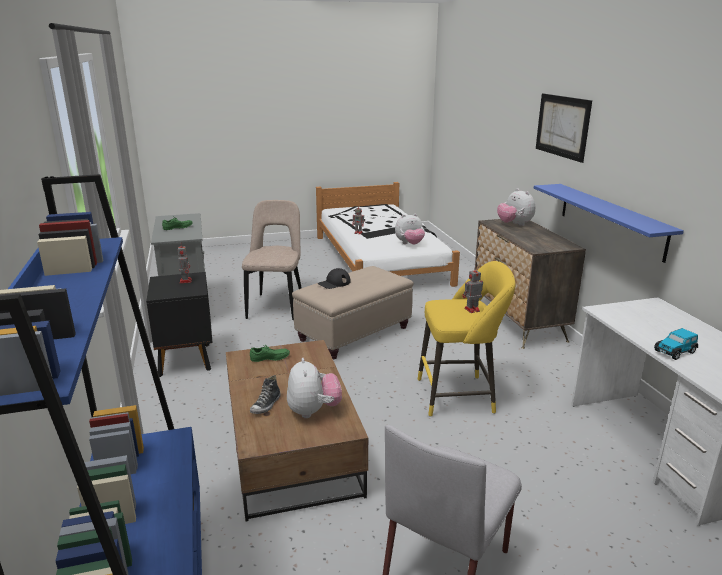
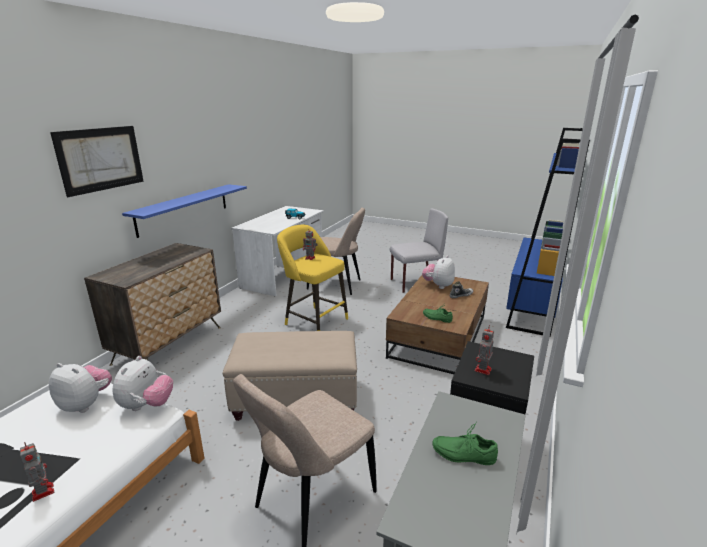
camera: 140 degrees left, 0 degrees up
(334, 283) = (307, 355): black cap -> none
(514, 224) = (126, 272): plush toy -> plush toy (147, 405)
(553, 474) = (337, 285): none -> beige chair

